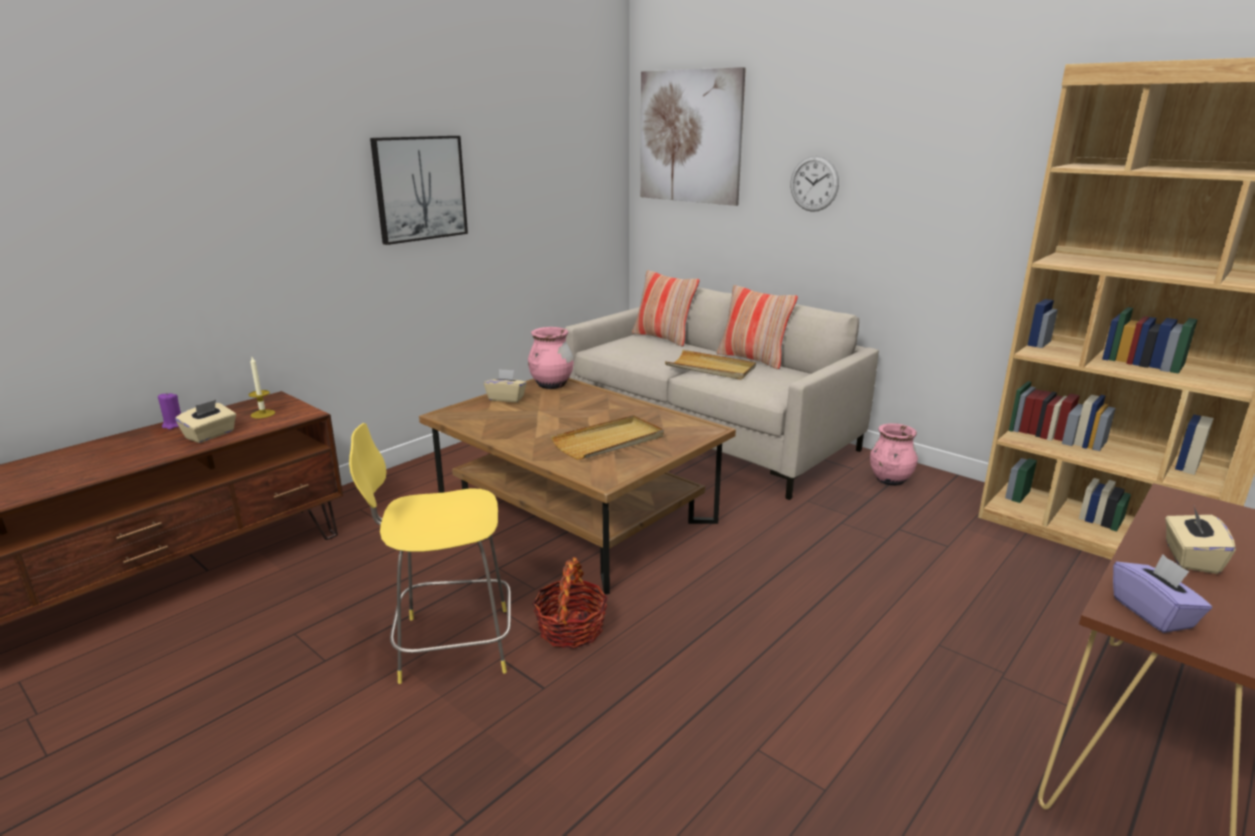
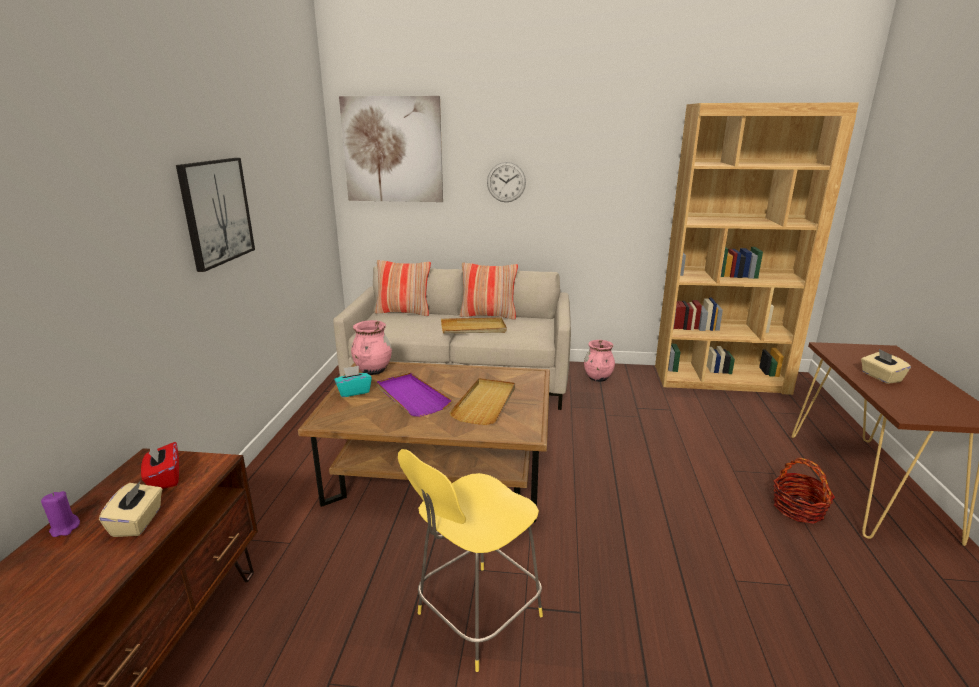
camera: 35 degrees left, 0 degrees up
(263, 414) = (164, 478): candle -> red tissue box
(506, 398) = (354, 392): beige tissue box -> turquoise tissue box
(549, 416) = (411, 397): none -> purple tray
(571, 629) = (544, 559): basket -> basket (798, 509)
(1153, 613) = (916, 411): purple tissue box -> none

